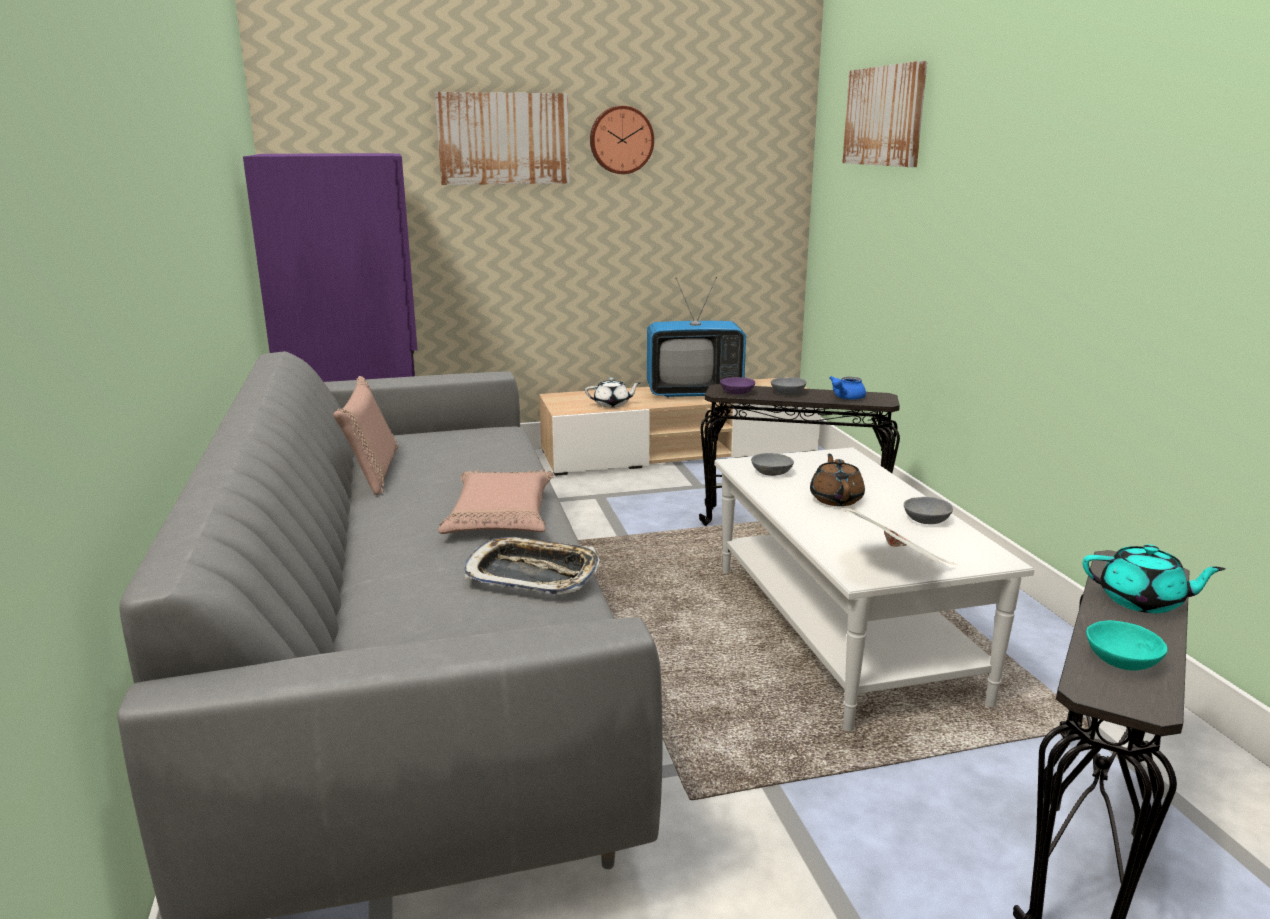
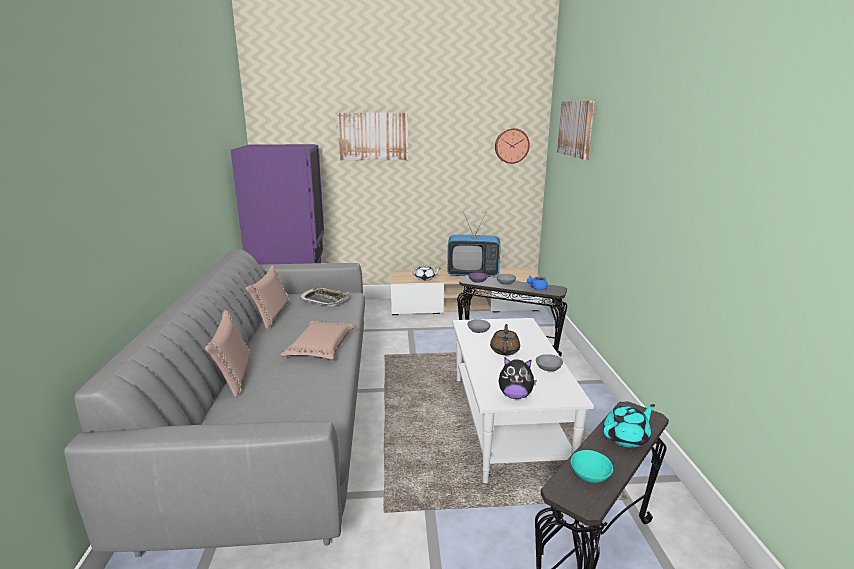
camera: 10 degrees right, 0 degrees up
(357, 575) = (234, 375): none -> beige pillow
(532, 574) = (317, 383): tray -> tray (324, 300)
(621, 140) = (437, 137): wall clock -> wall clock (511, 145)
(896, 566) = (515, 396): newspaper -> plush toy
(1142, 601) = (626, 437): turquoise teapot -> turquoise teapot turned 60 degrees counterclockwise

